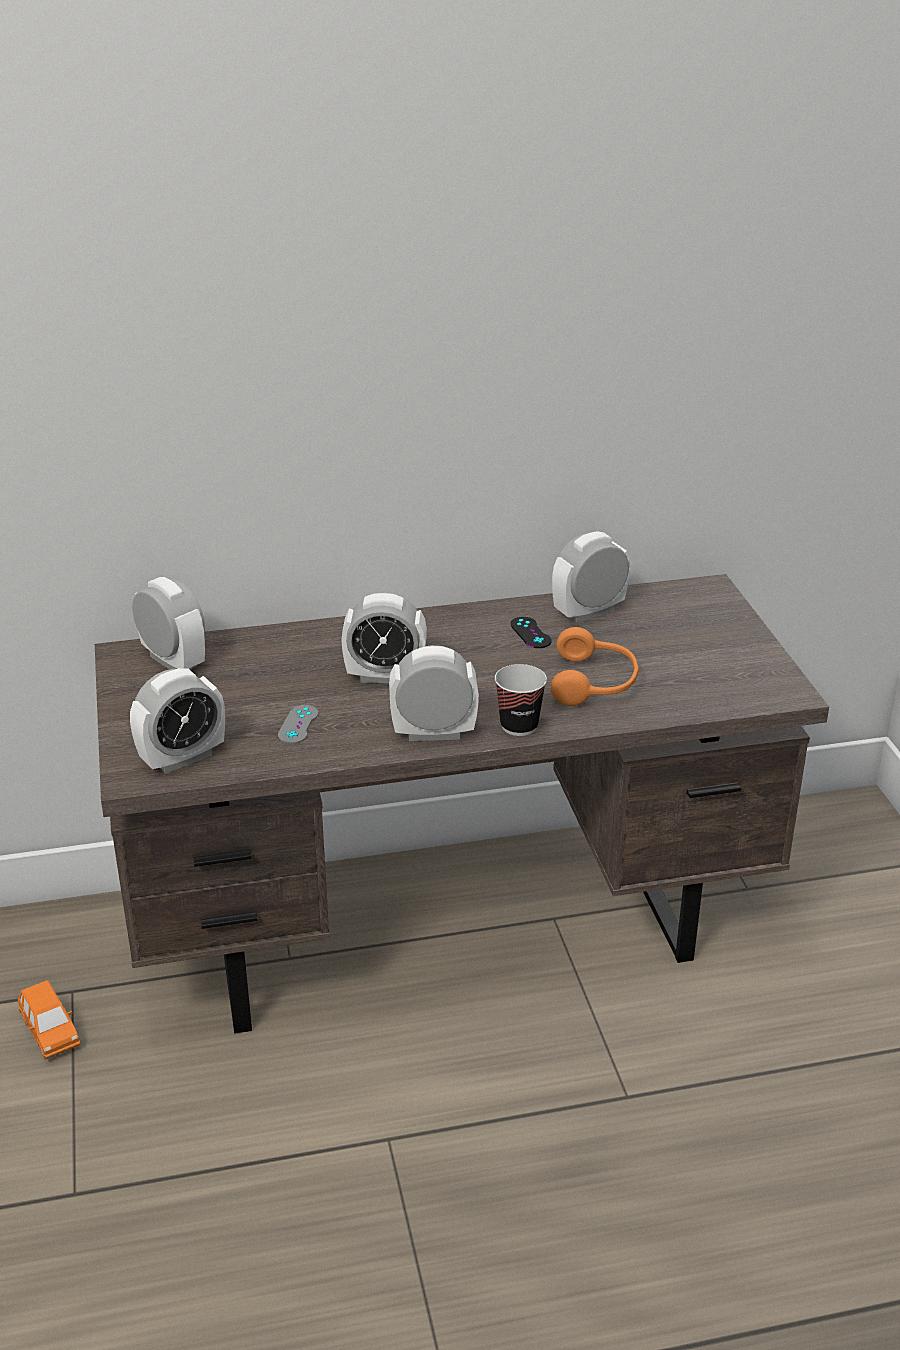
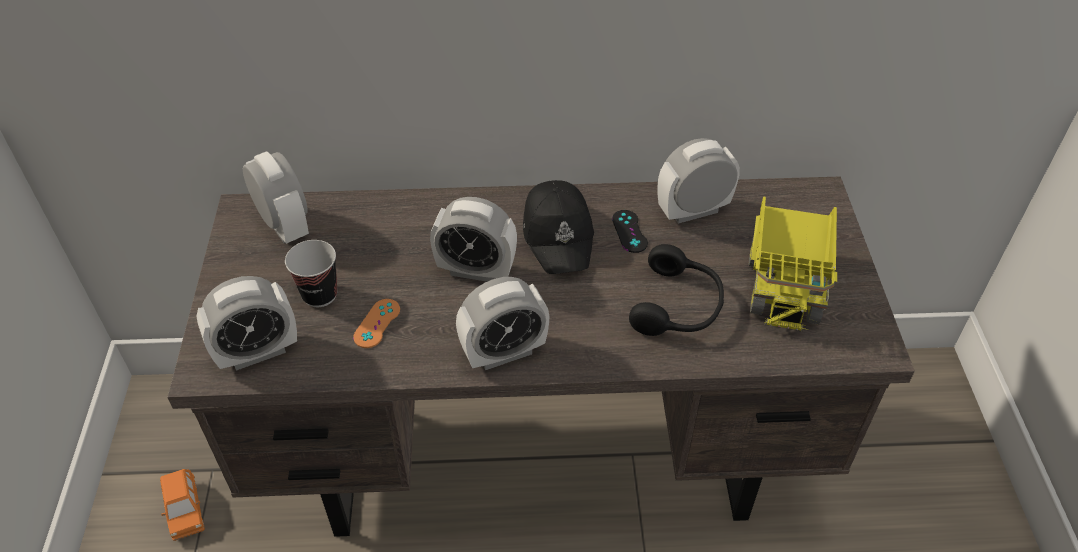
camera: 10 degrees right, 15 degrees up
(298, 725) = (377, 323): grey game controller -> orange game controller
(433, 733) = (504, 352): alarm clock -> alarm clock turned 150 degrees clockwise
(461, 642) = (559, 235): none -> black cap
(519, 726) = (590, 354): cup -> cup (320, 294)
(595, 683) = (678, 306): orange headphones -> black headphones
(694, 656) = (786, 283): none -> toy truck

